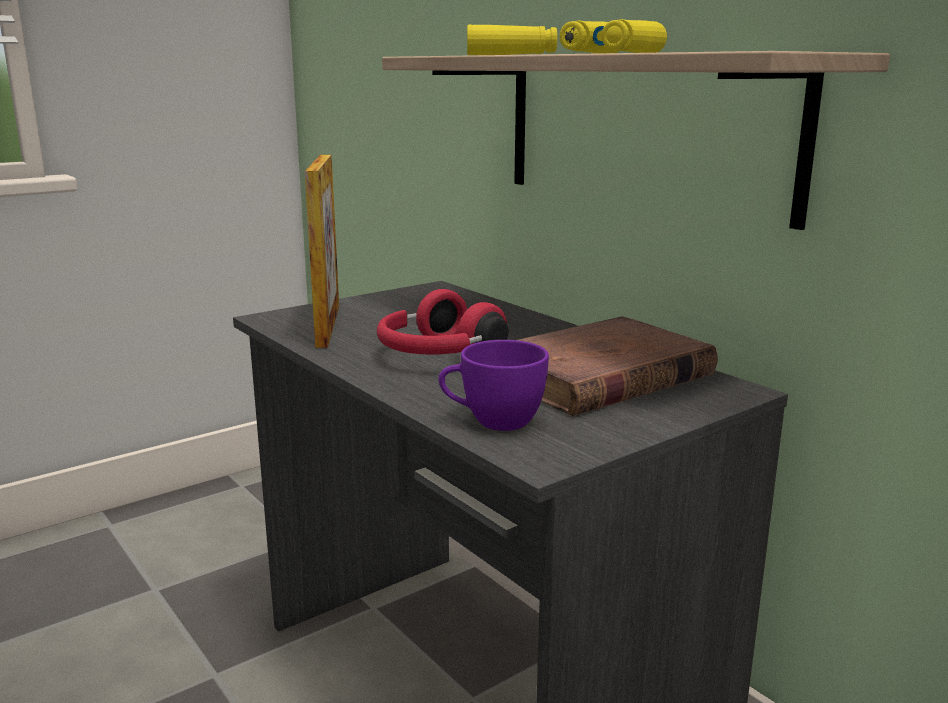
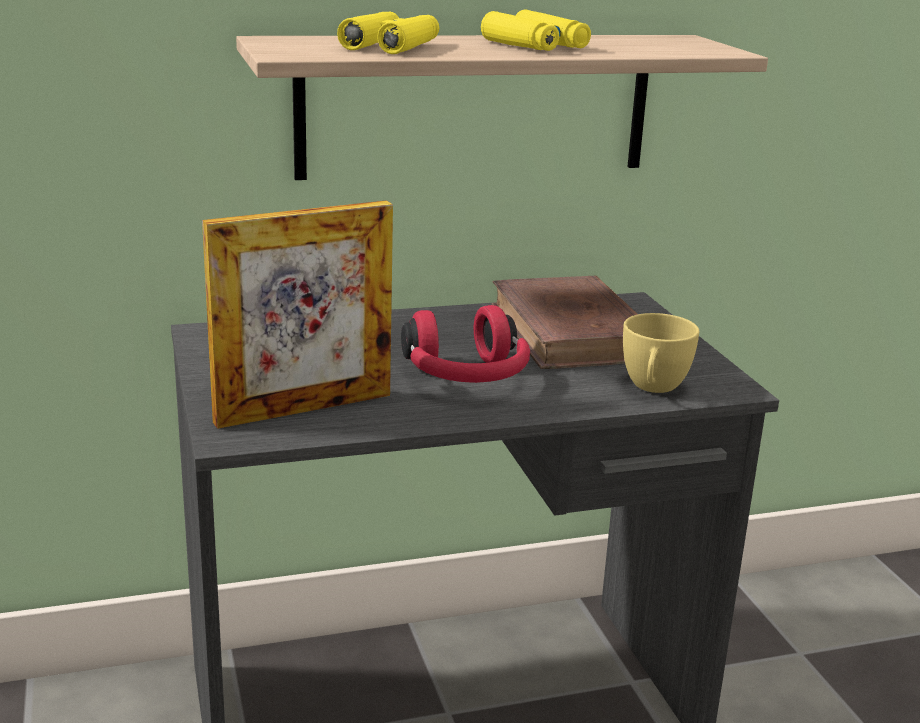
camera: 70 degrees left, 5 degrees up
(328, 325) = (304, 408): picture frame -> picture frame turned 135 degrees clockwise
(492, 422) = (653, 388): purple cup -> yellow cup

